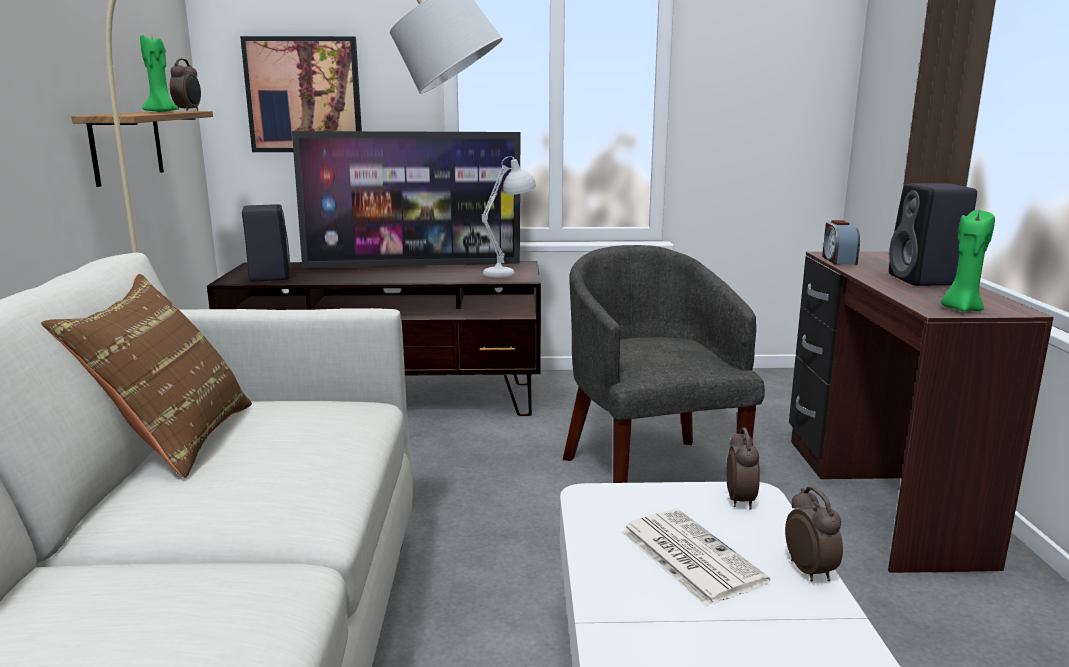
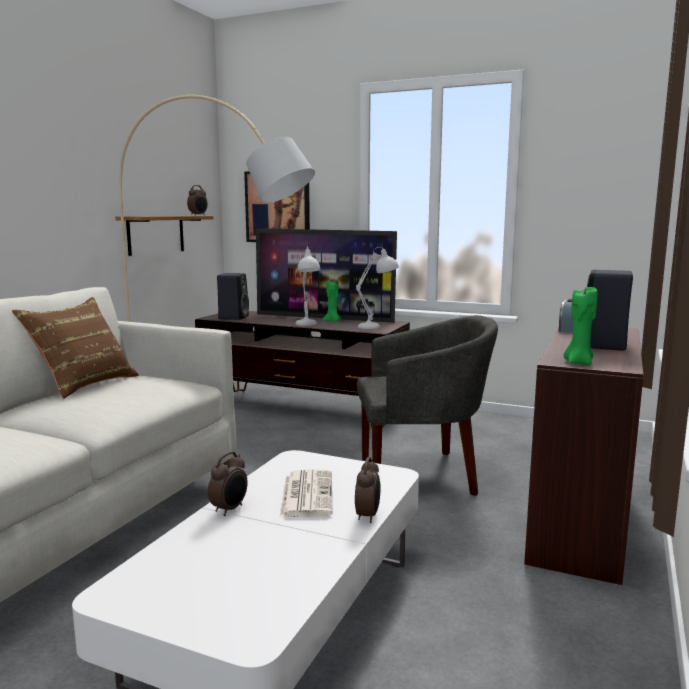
camera: 25 degrees right, 5 degrees down
(162, 112) = (175, 215): green candle -> green candle (332, 321)
(408, 279) = (307, 325): none -> white table lamp
(649, 473) = (421, 474): grey armchair -> grey armchair turned 75 degrees clockwise
(741, 500) = (382, 476): alarm clock -> alarm clock (230, 509)

